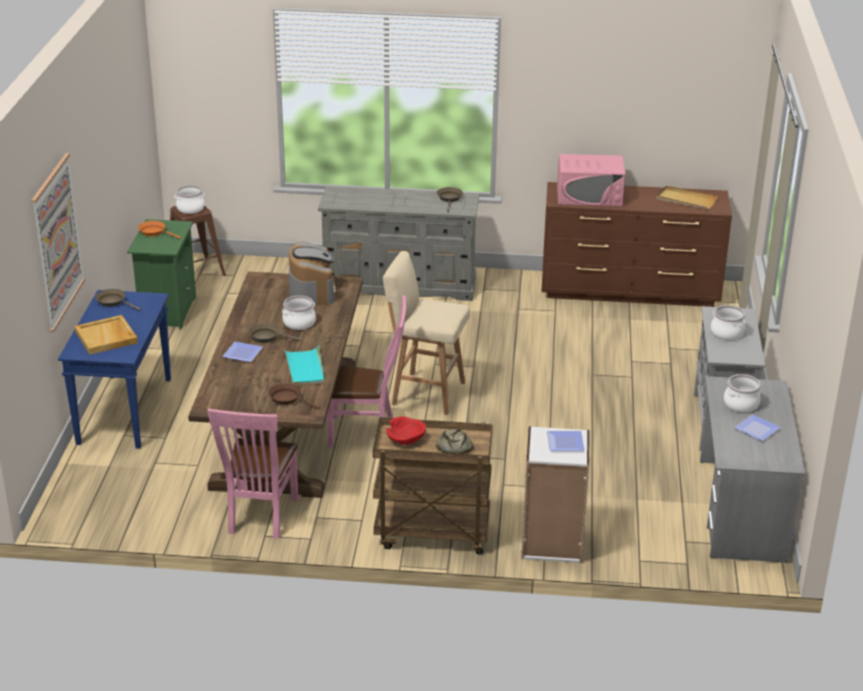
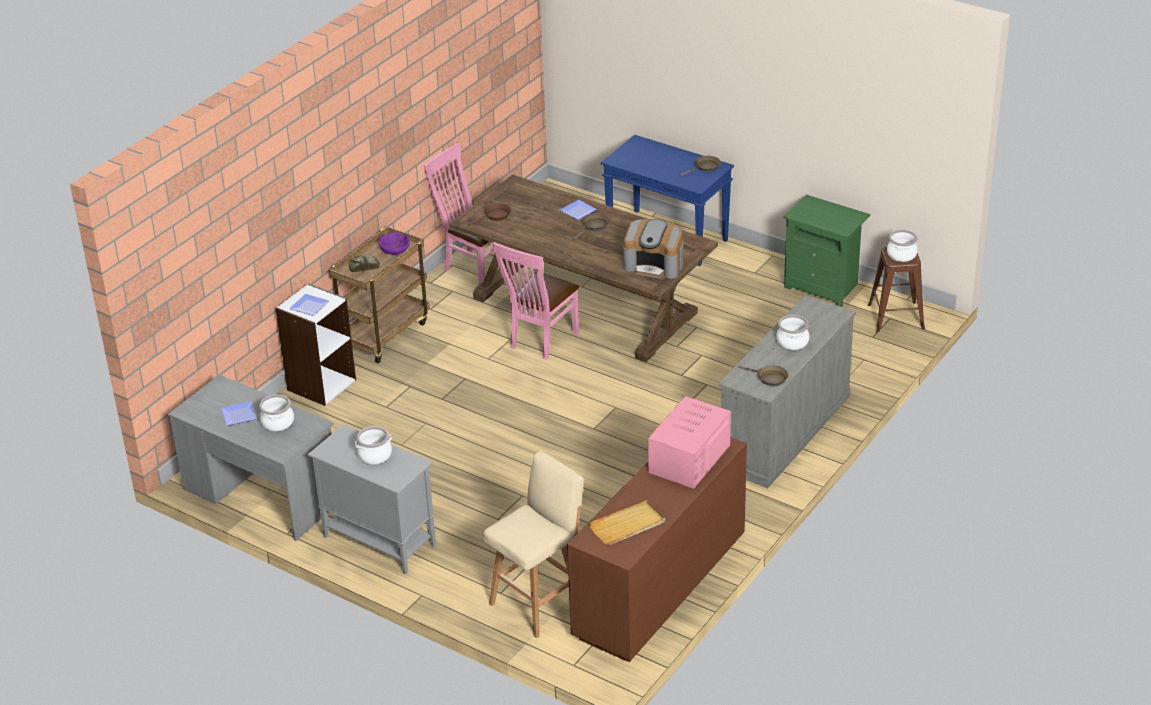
camera: 120 degrees right, 5 degrees up
(57, 242) = (671, 68): picture -> none
(107, 337) = (649, 157): beige tray -> none
(154, 232) = (836, 213): orange frying pan -> none
(299, 323) = (604, 246): cooking pot -> cooking pot (793, 342)
(305, 368) = (531, 233): turquoise tray -> none
(406, 438) = (394, 250): red bowl -> purple bowl
(425, 393) = (573, 388): beige stool -> beige stool (538, 603)

